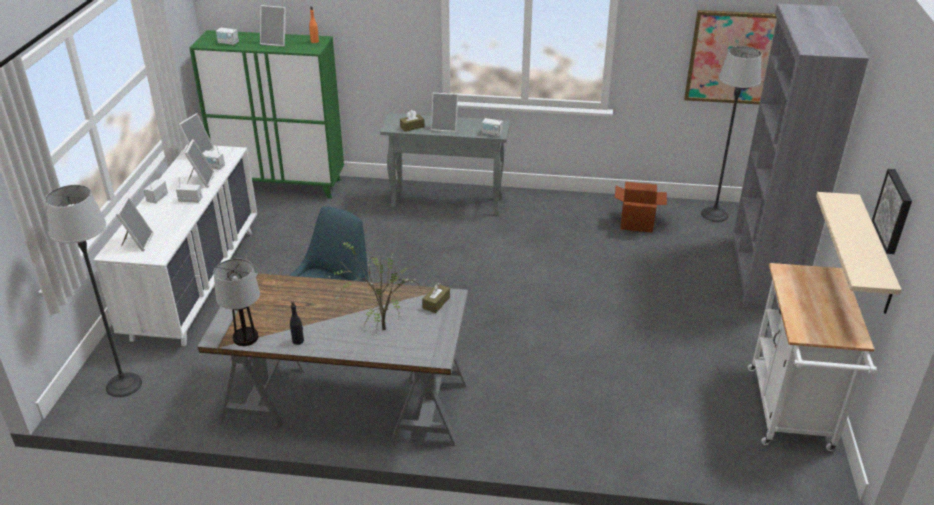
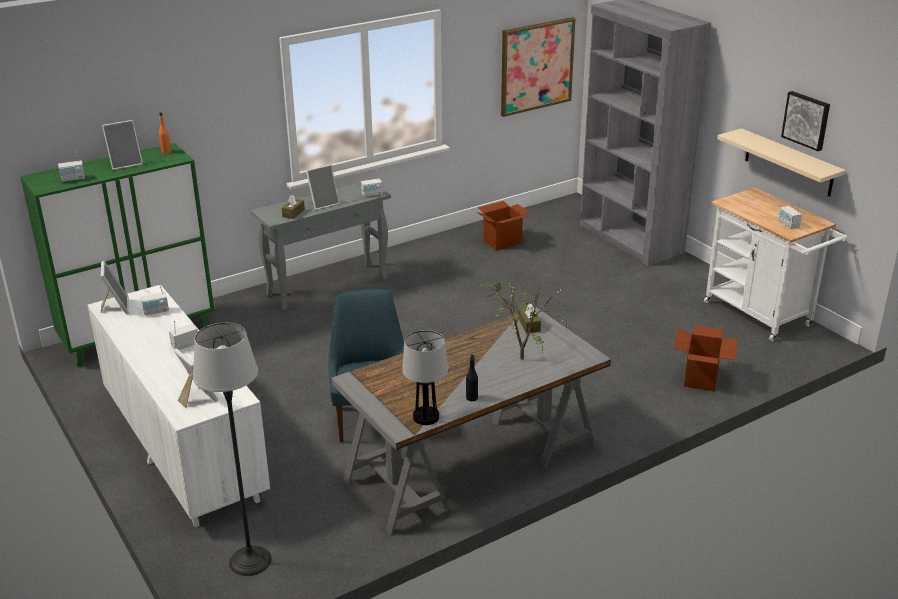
camera: 40 degrees left, 5 degrees down
(157, 198) = (145, 358): radio -> radio (788, 224)
(201, 180) = (165, 326): picture frame -> none
(635, 440) = (701, 379): none -> cardboard box
(714, 215) = (547, 214): floor lamp -> none

